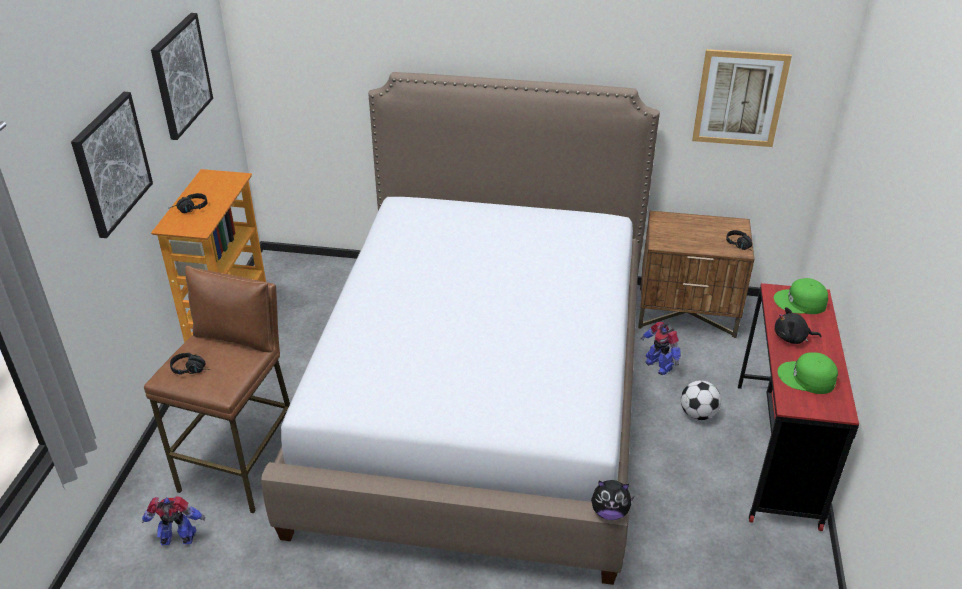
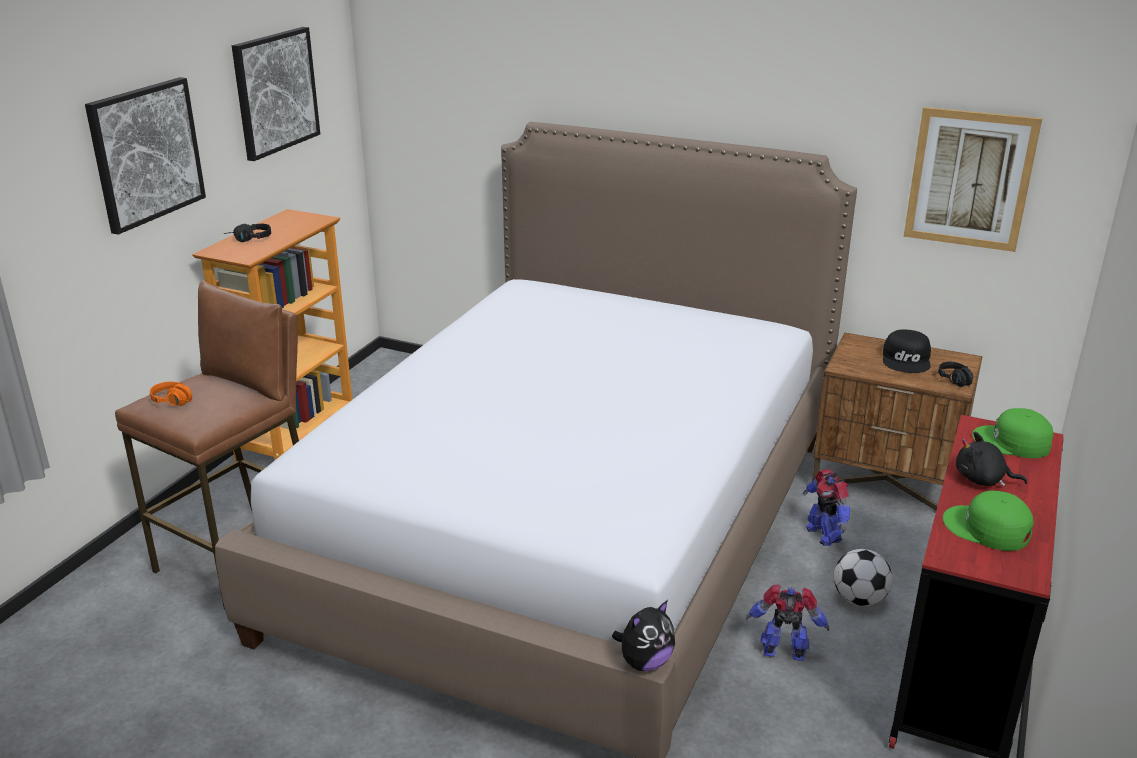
camera: 15 degrees right, 10 degrees down
(178, 539) = (126, 622): toy robot -> toy robot (784, 652)
(193, 369) = (177, 402): black headphones -> orange headphones
(609, 512) = (644, 662): plush toy -> plush toy turned 60 degrees counterclockwise
(700, 230) = (907, 359): none -> black cap

